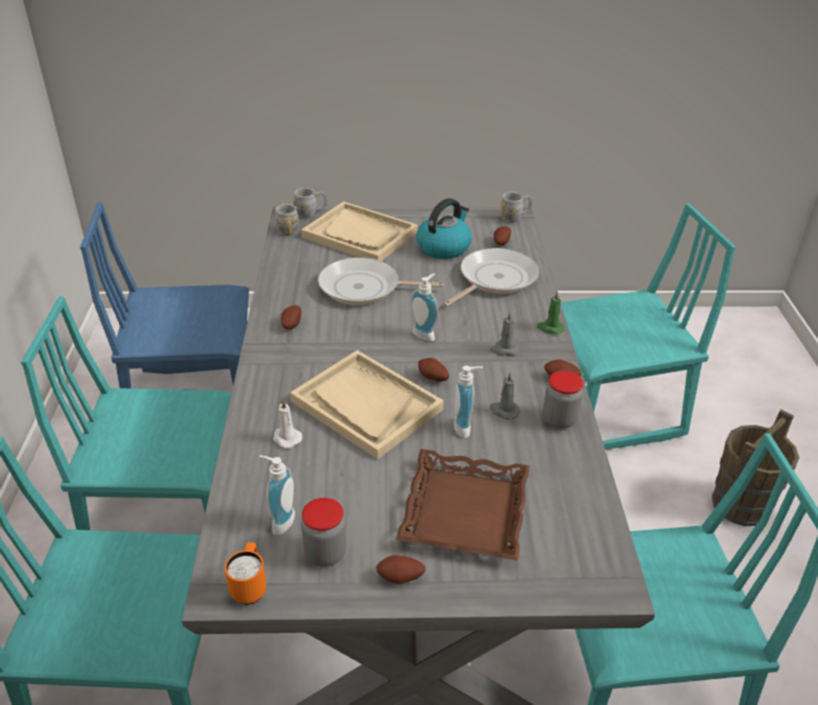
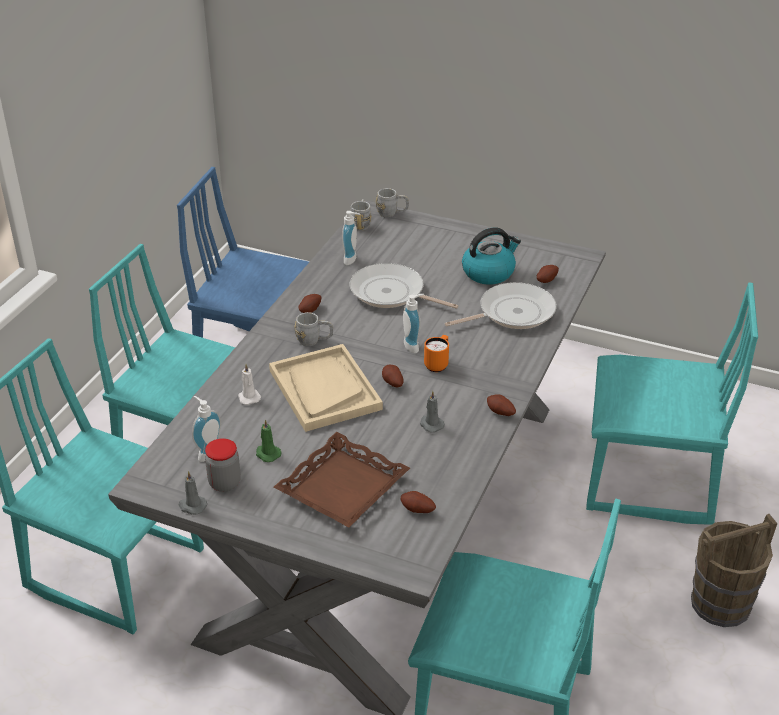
camera: 25 degrees right, 0 degrees up
(250, 587) = (162, 488): orange mug -> orange mug (438, 364)
(360, 235) = (421, 244): beige tray -> none
(400, 578) = (264, 515): potato -> potato (417, 510)
(465, 427) = (390, 428): soap dispenser -> soap dispenser (352, 260)
(504, 350) = (470, 376): grey candle -> grey candle (192, 506)
(515, 217) = (580, 258): grey mug -> grey mug (314, 340)
(550, 328) = (527, 368): green candle -> green candle (267, 454)
(559, 419) = (471, 444): jar -> none

